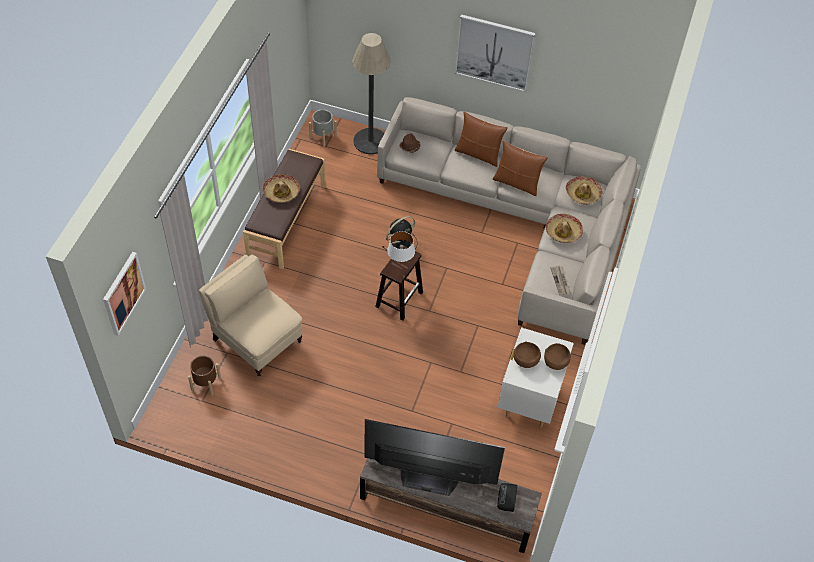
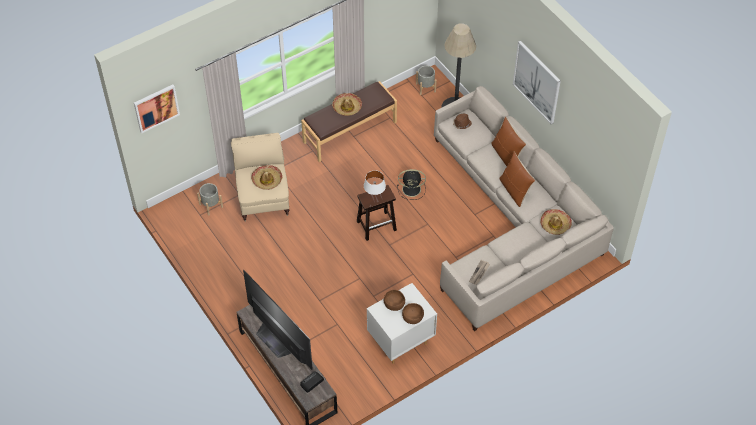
camera: 40 degrees right, 0 degrees up
(206, 383) = (211, 205): brown planter -> grey planter
(563, 232) = (514, 242): hat -> hat (267, 180)

